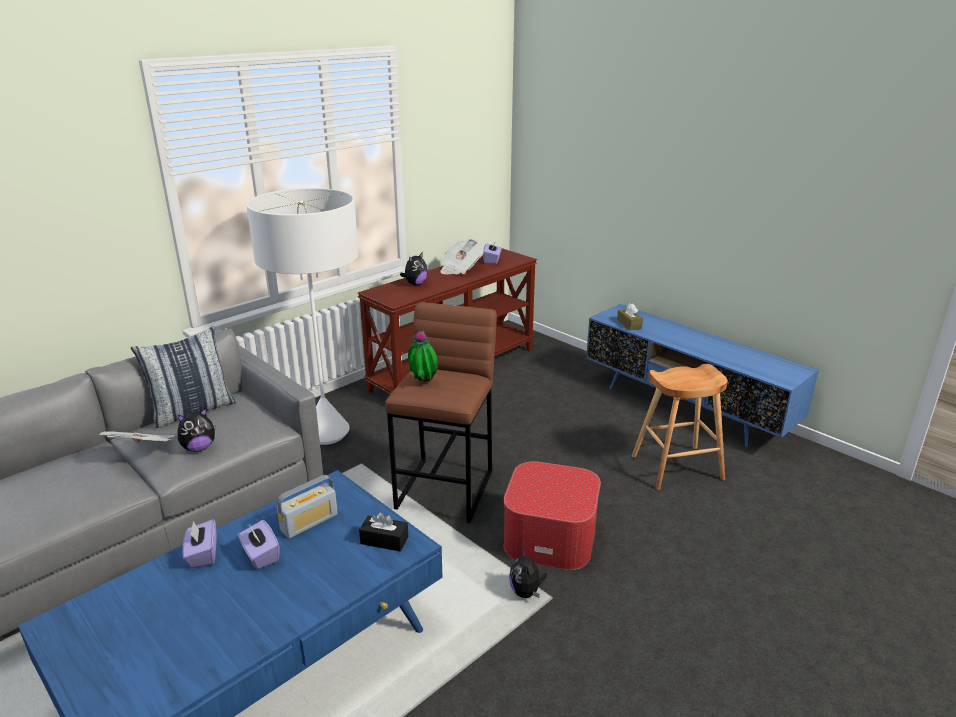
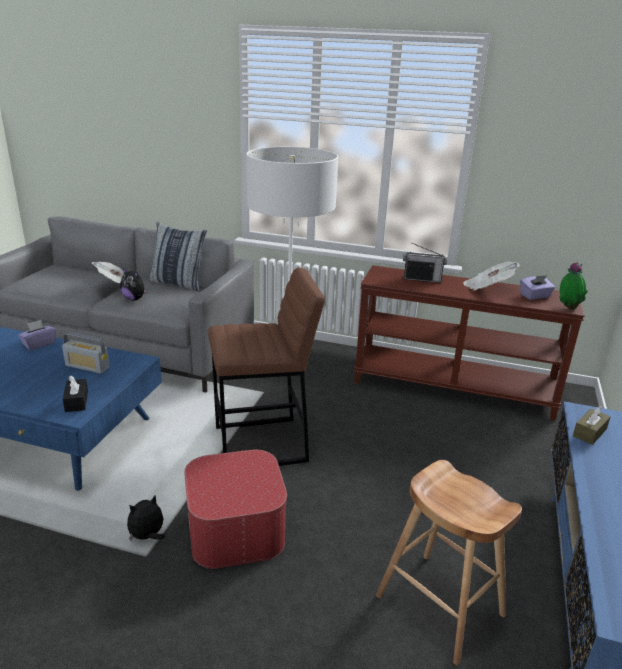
camera: 60 degrees right, 0 degrees up
(260, 556) = (43, 362): purple tissue box -> none
(415, 284) = (422, 279): plush toy -> radio
(423, 382) = (243, 329): potted plant -> potted plant (567, 308)

